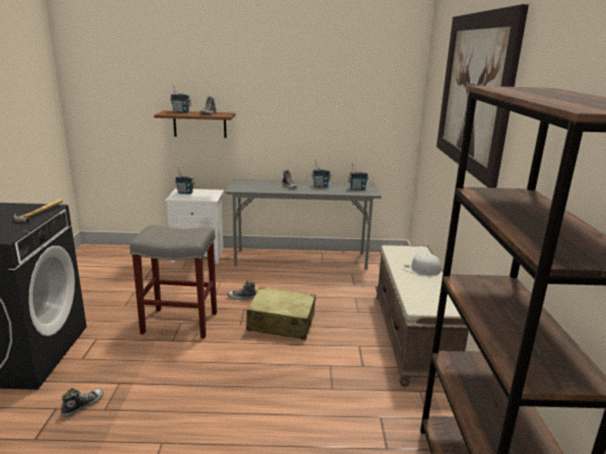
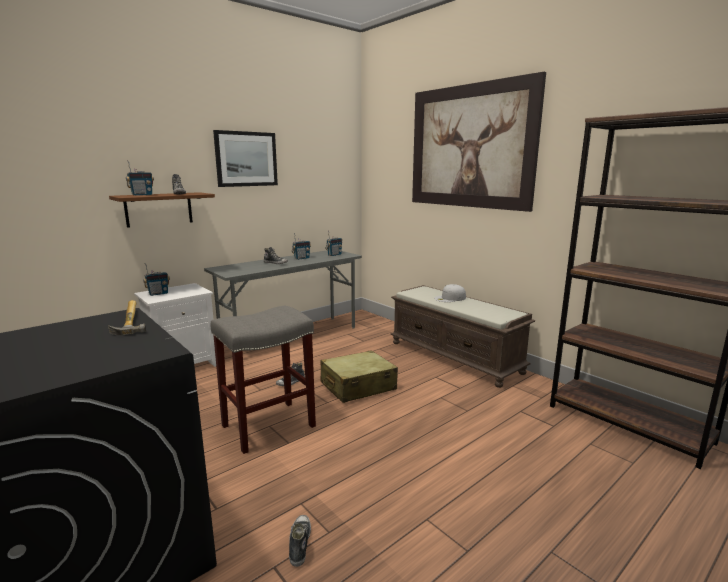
camera: 40 degrees left, 5 degrees down
(281, 84) = (246, 159): none -> picture

